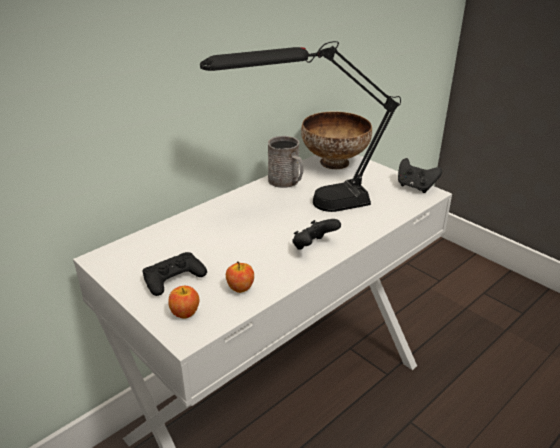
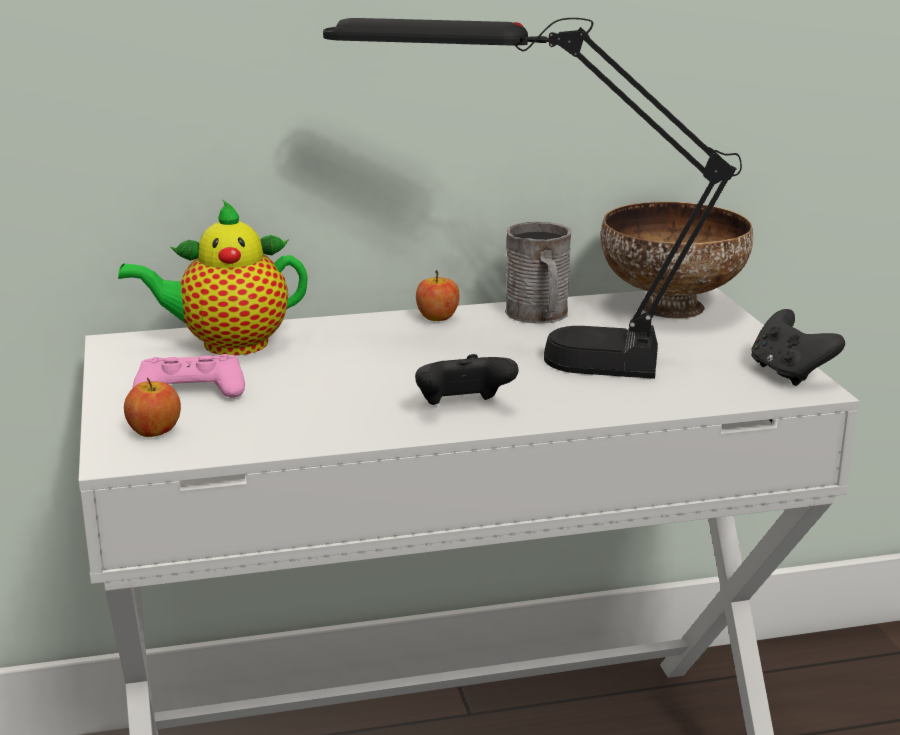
camera: 30 degrees right, 10 degrees down
(160, 242) = (227, 344): none -> teapot
(173, 278) = (190, 390): black game controller -> pink game controller
(240, 287) = (272, 426): apple -> apple (437, 318)

